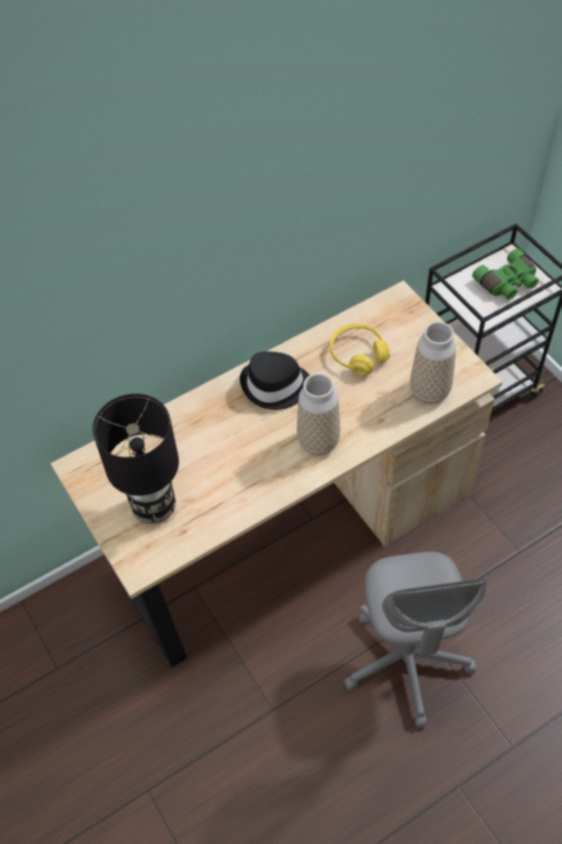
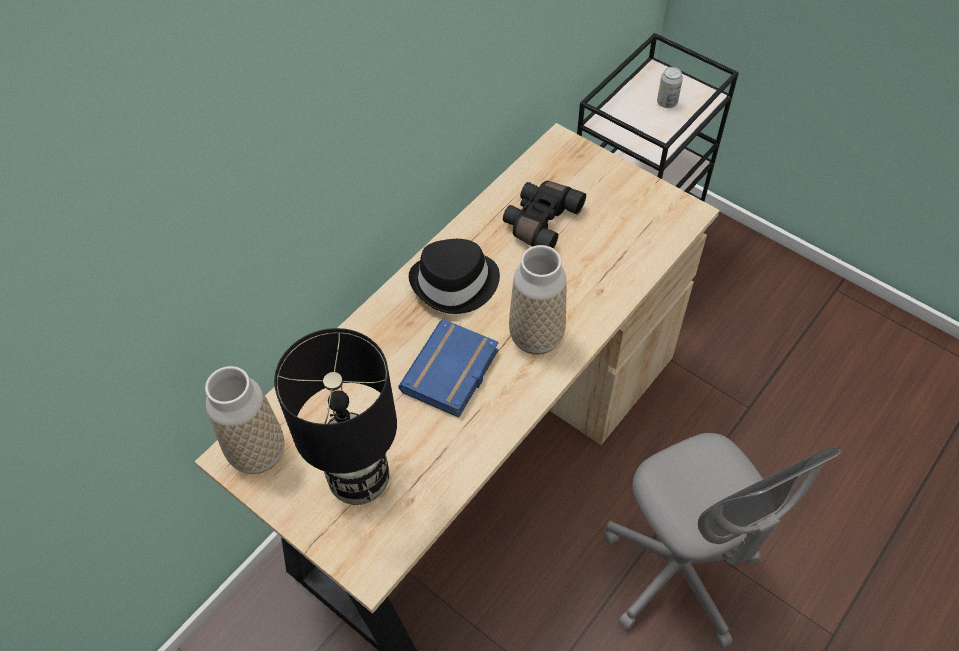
camera: 20 degrees left, 0 degrees up
(246, 452) = (452, 374): none -> blue book
(358, 355) = (540, 221): yellow headphones -> black binoculars
(429, 391) = (642, 242): vase -> vase (258, 453)
(507, 283) = (667, 102): green binoculars -> can

